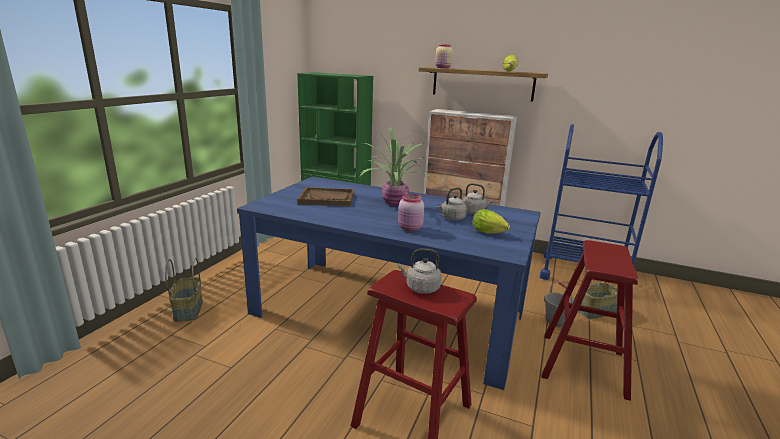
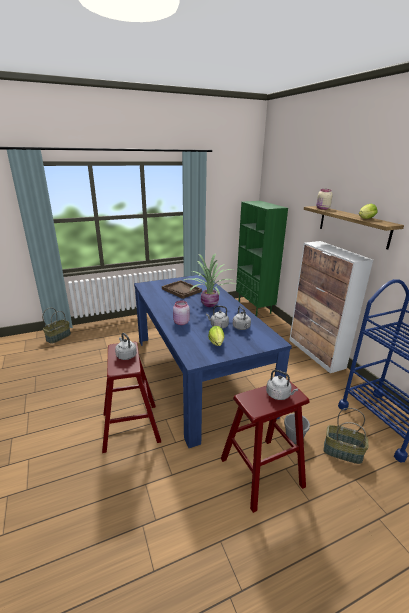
camera: 45 degrees right, 5 degrees up
(187, 309) = (122, 328): basket -> basket (58, 337)
(609, 253) = (279, 395): none -> grey kettle

